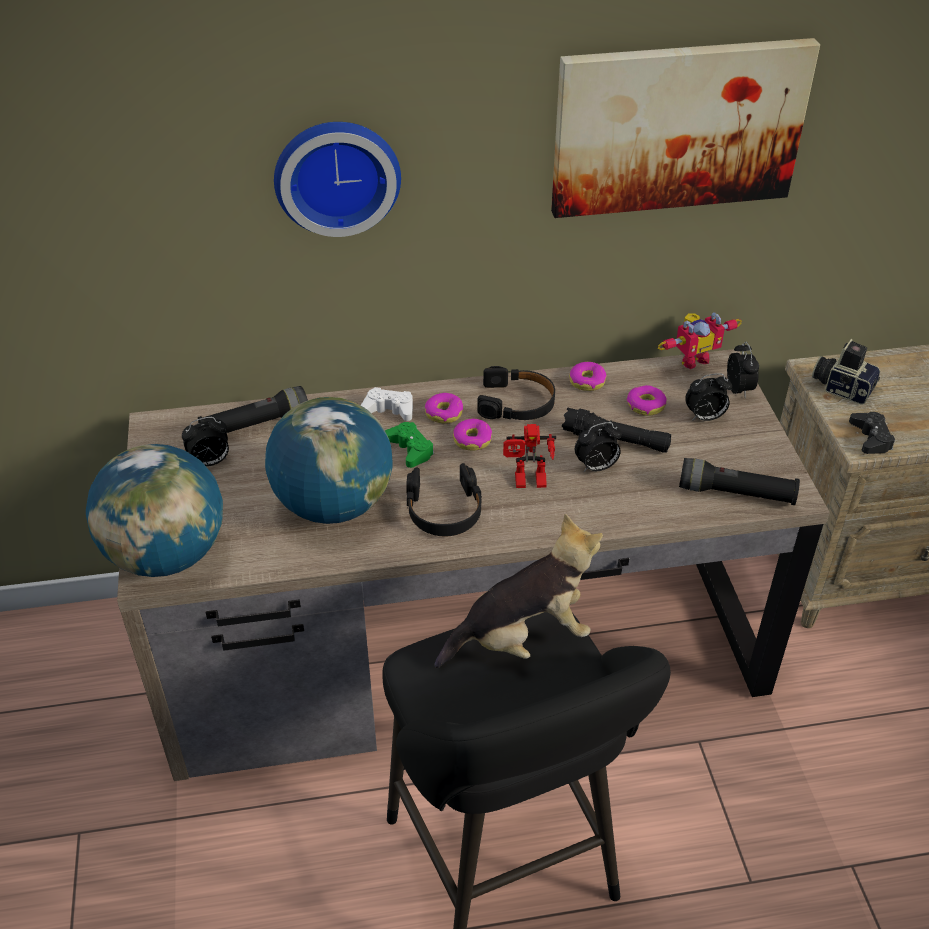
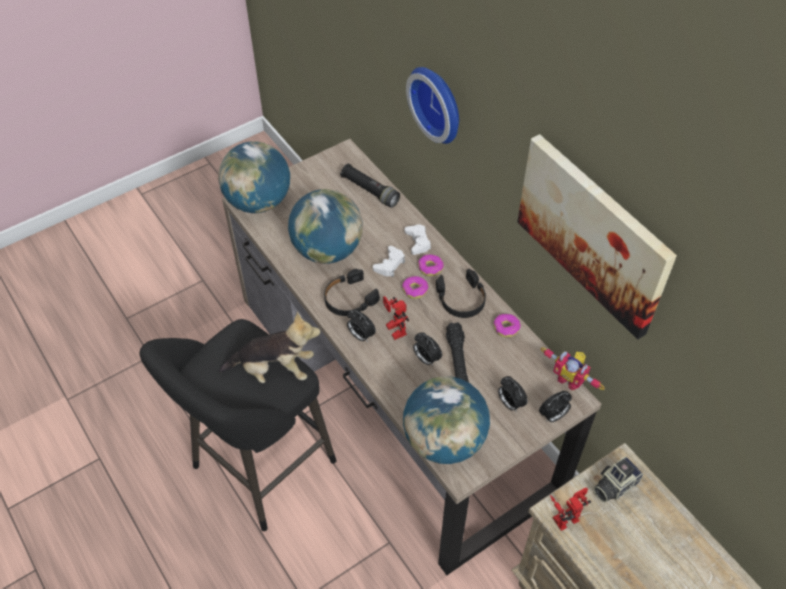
camera: 65 degrees right, 10 degrees up
(210, 462) = (331, 186): alarm clock -> alarm clock (360, 335)
(410, 449) = (389, 264): green game controller -> white game controller
(523, 638) = (274, 369): plush toy -> plush toy turned 45 degrees counterclockwise
(645, 405) = (502, 367): donut -> none
(736, 493) = (444, 440): black flashlight -> globe
(842, 387) = (613, 485): camera -> camera turned 135 degrees counterclockwise
(870, 438) = (565, 515): black game controller -> toy robot

